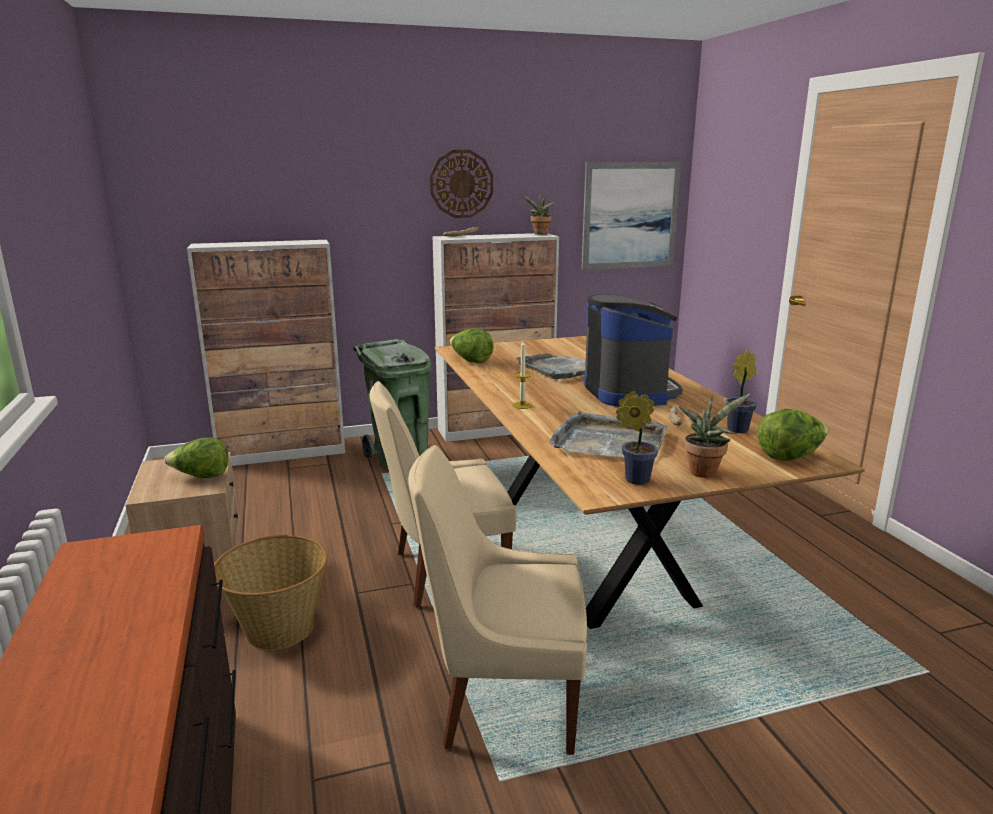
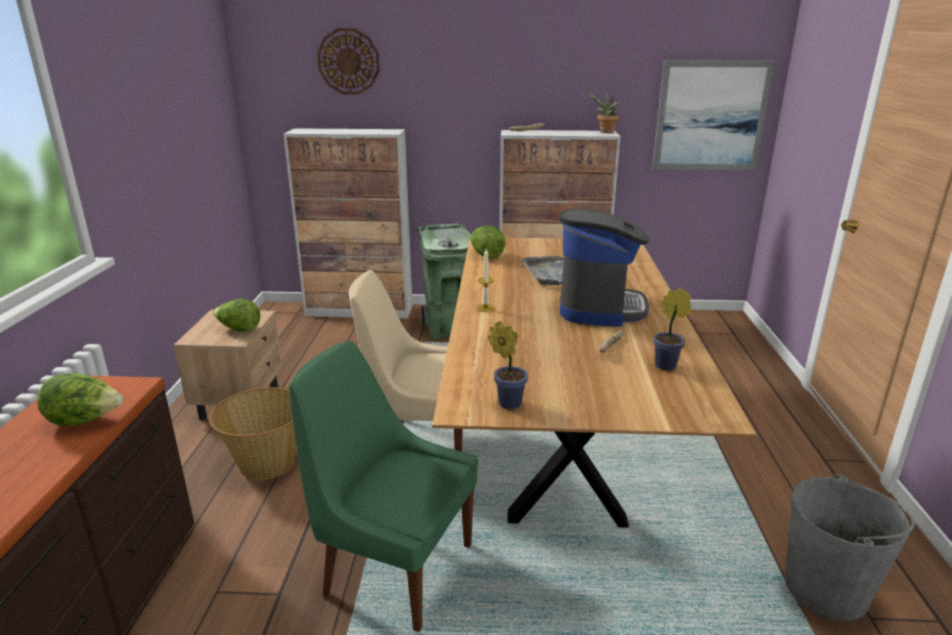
camera: 20 degrees right, 5 degrees up
(461, 184) = (532, 80): wall clock -> wall clock (348, 61)
(503, 699) = (394, 567): beige chair -> green chair
(609, 442) = (524, 359): grey tray -> none
(704, 471) = (583, 405): potted plant -> none
(789, 457) = (687, 405): lettuce -> lettuce (85, 421)
(893, 619) = (827, 589): none -> grey bucket

